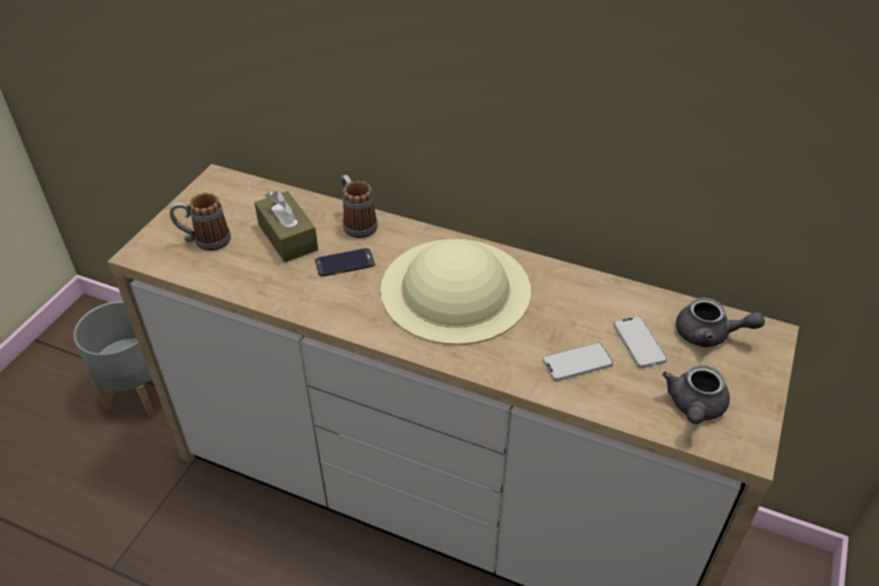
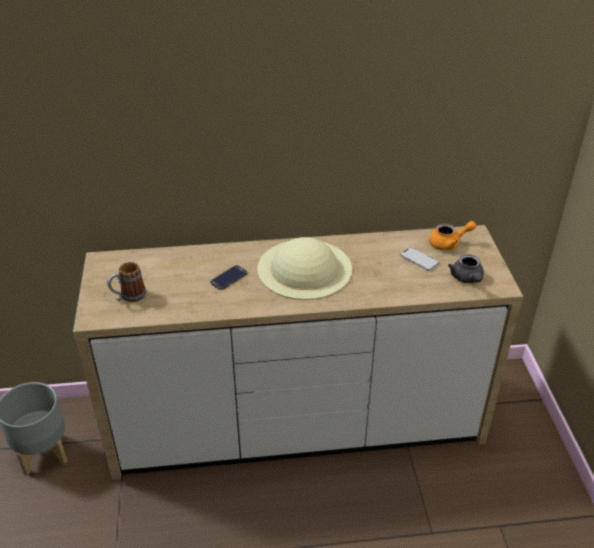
camera: 30 degrees left, 5 degrees down
(288, 237) = (180, 276): brown tissue box -> none
(356, 223) = (216, 254): mug -> none
(577, 362) = (397, 280): phone -> none
(709, 335) = (449, 243): grey teapot -> orange teapot

